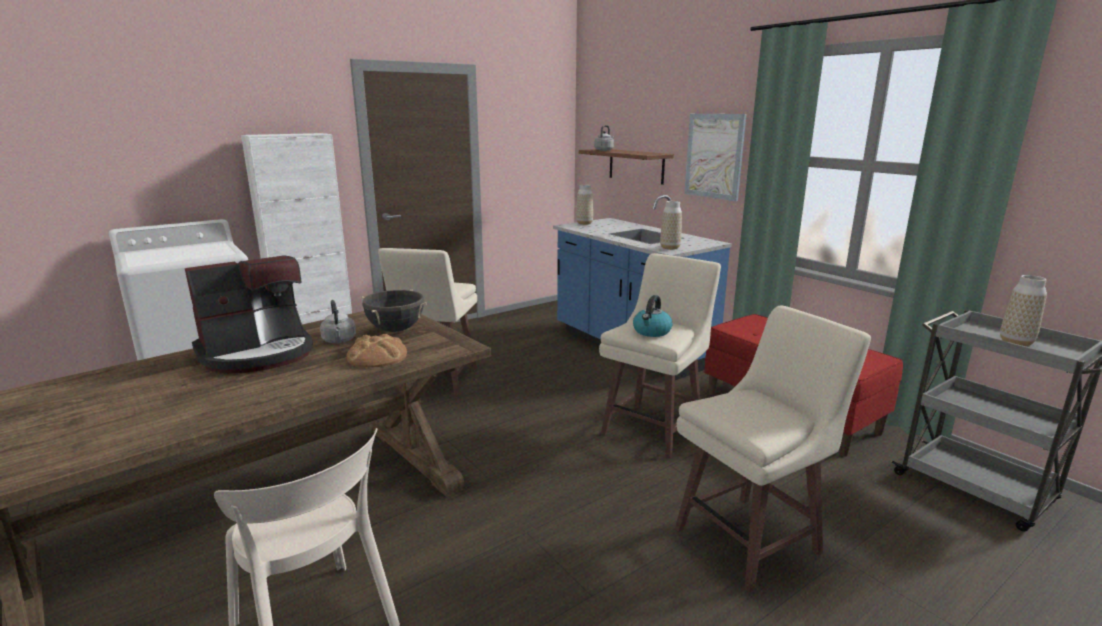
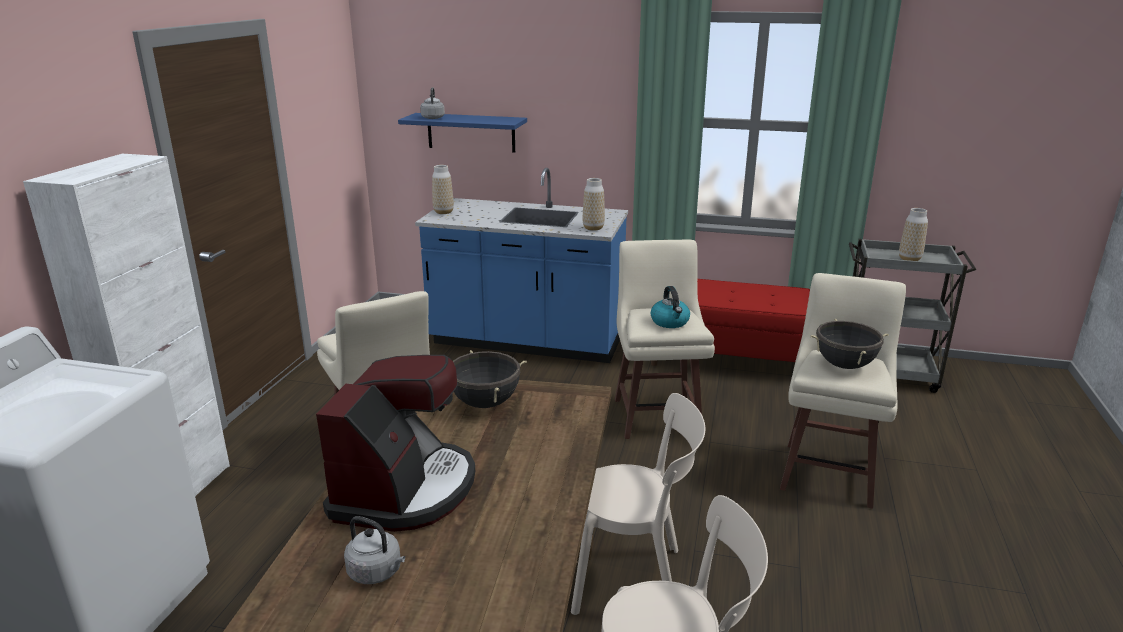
camera: 40 degrees left, 5 degrees up
(339, 341) = (457, 438): grey kettle -> grey kettle (377, 572)
(377, 356) = (535, 437): bread -> none
(451, 527) = (634, 581): none -> beige chair
(636, 166) = (471, 132): brown shelf -> blue shelf
(714, 156) = (583, 119): picture -> none
(753, 409) = (844, 365): none -> black cooking pot

